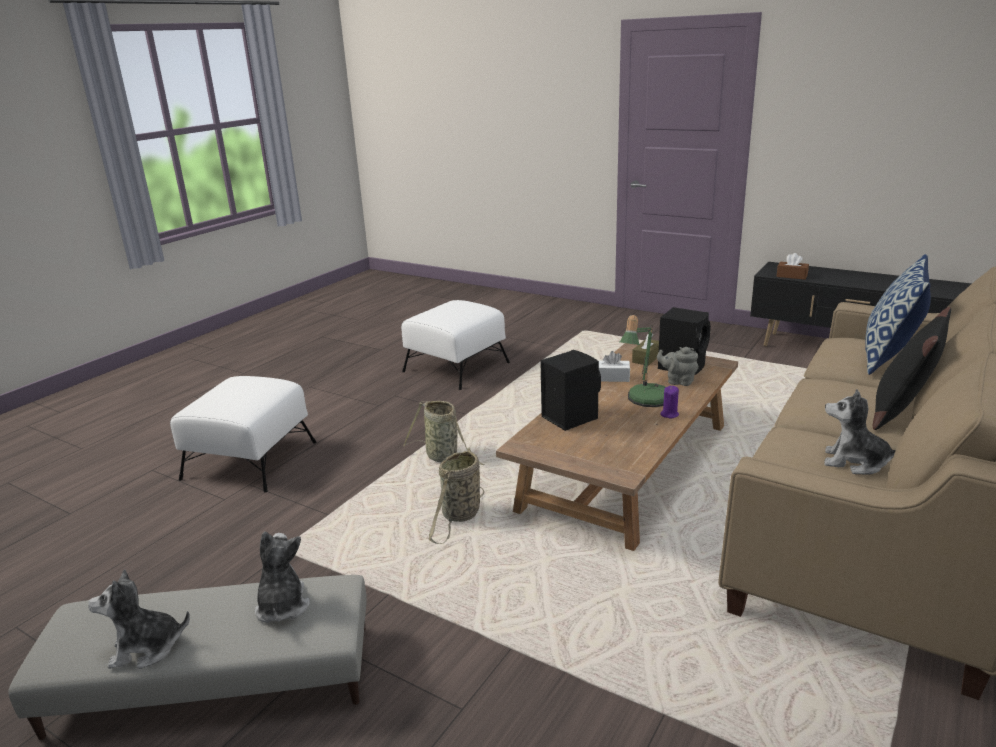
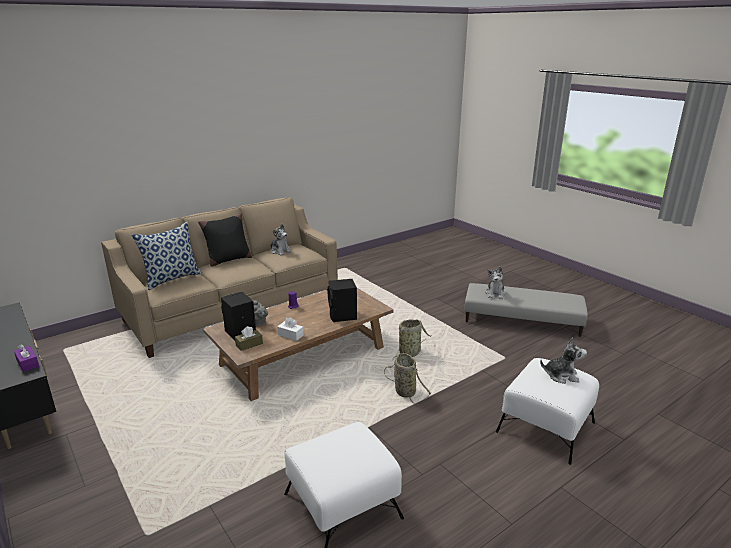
camera: 160 degrees left, 0 degrees up
(146, 648) = (540, 293): plush toy -> plush toy (561, 376)
(645, 400) = (293, 316): table lamp -> none
(791, 276) = (28, 363): brown tissue box -> purple tissue box

